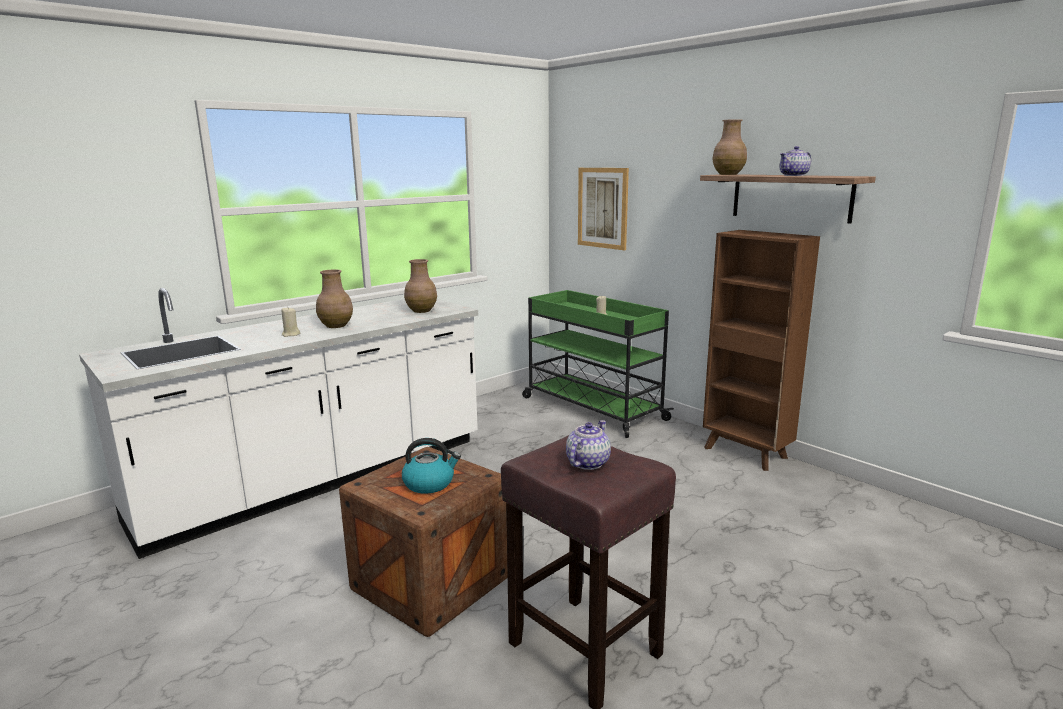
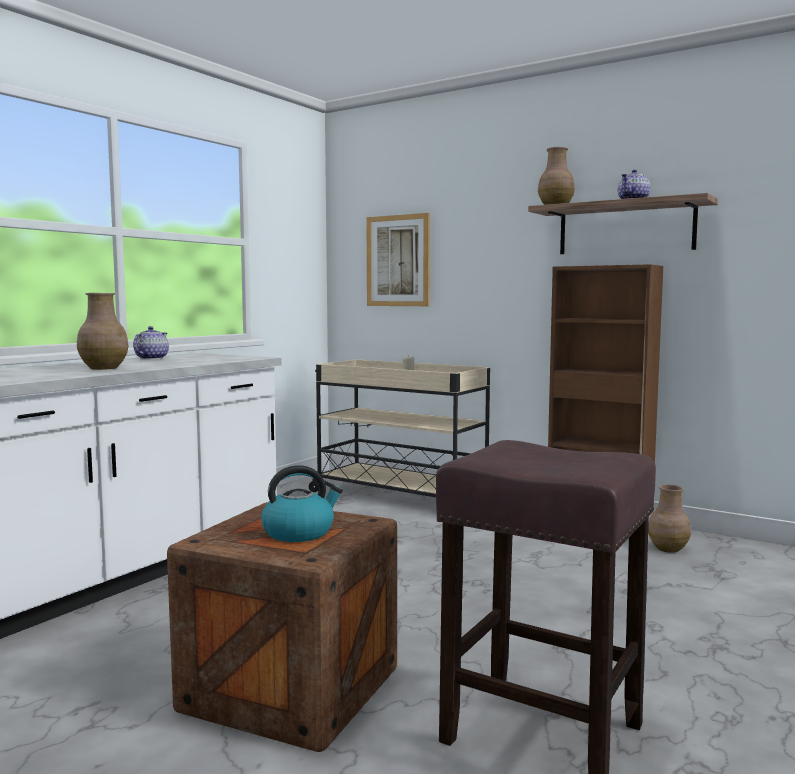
camera: 15 degrees left, 10 degrees down
(291, 334) = (44, 374): beige candle -> none
(421, 310) = (209, 359): brown vase -> brown vase (668, 548)
(587, 463) = (547, 458): teapot -> teapot (151, 358)
(591, 408) = (398, 496): green cart -> beige cart

